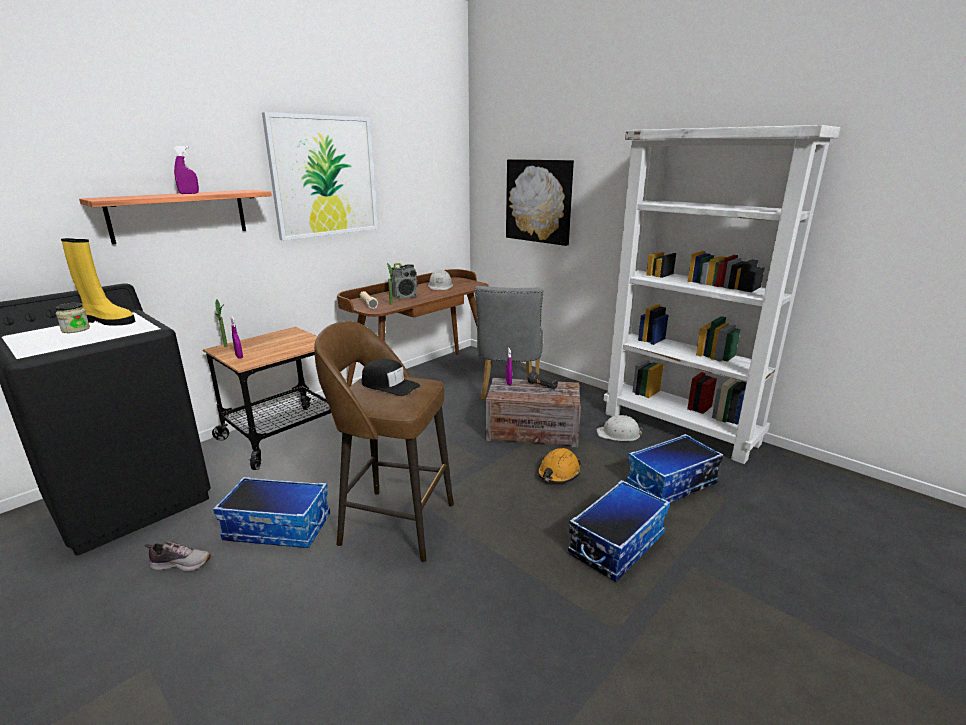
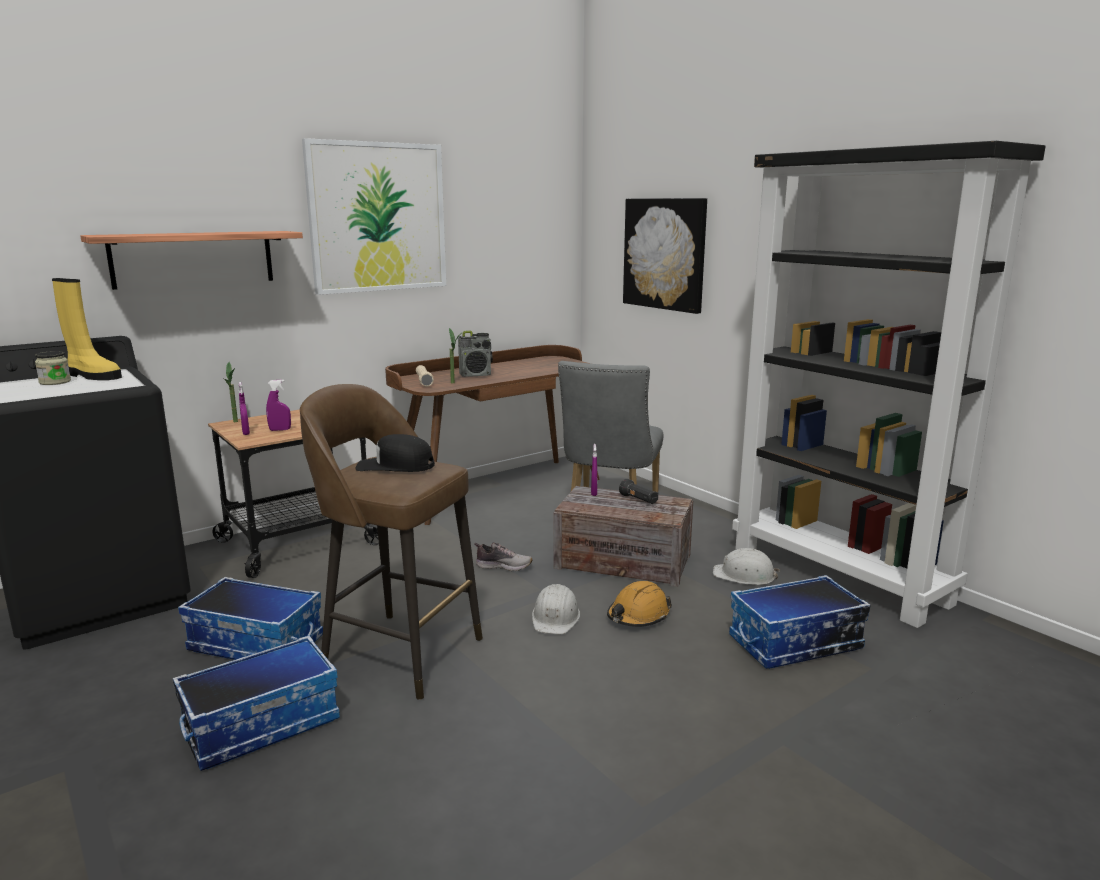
camera: 10 degrees right, 5 degrees down
(181, 563) = (134, 670): shoe -> shoe (503, 566)
(189, 193) = (204, 232): purple spray bottle -> purple spray bottle (280, 430)
(389, 385) = (395, 466): black cap -> black cap turned 150 degrees clockwise
(440, 286) = (529, 365): white hard hat -> white hard hat (555, 617)
(616, 544) = (684, 707): storage box -> storage box (262, 724)
(681, 428) = (840, 575): white bookcase -> black bookcase

